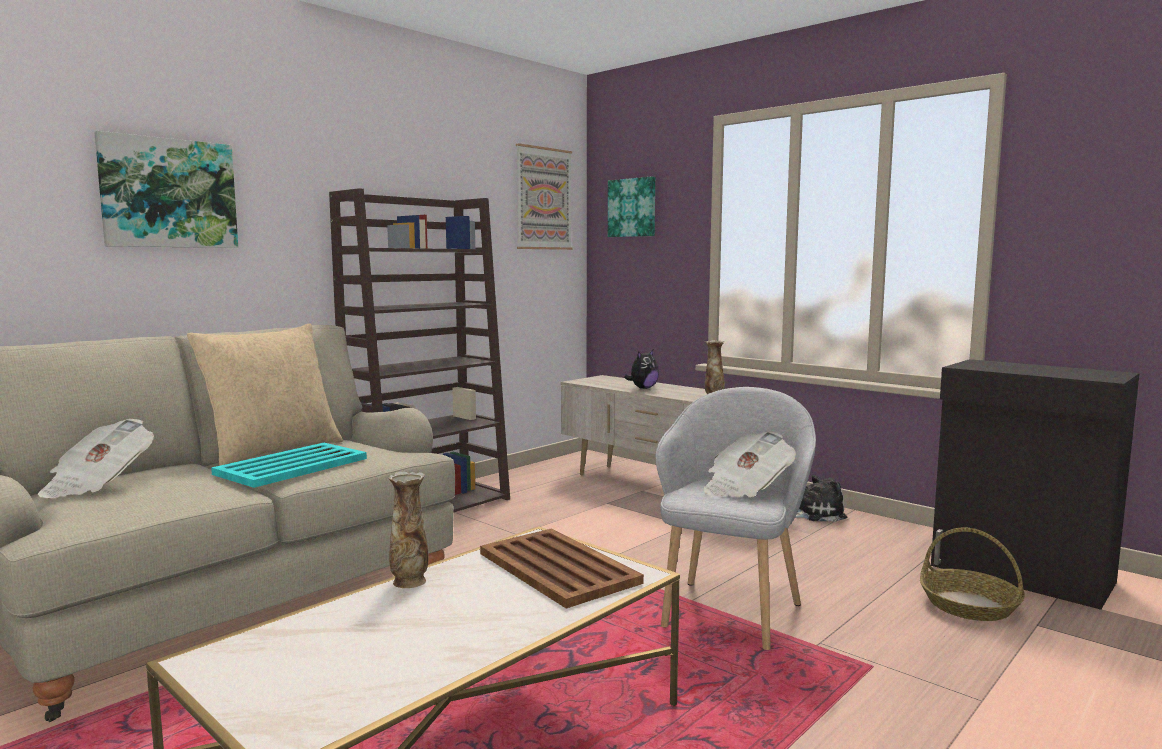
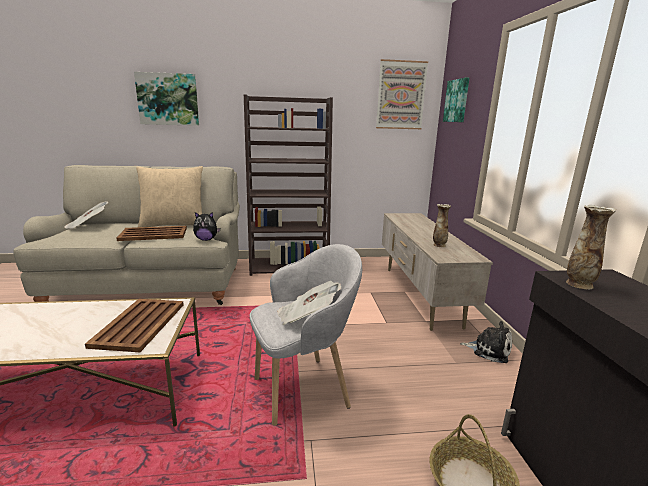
camera: 40 degrees right, 10 degrees up
(290, 466) = (153, 234): turquoise tray -> brown tray
(409, 581) = (89, 305): vase -> vase (579, 284)
(643, 388) = (415, 227): plush toy -> plush toy (206, 239)

